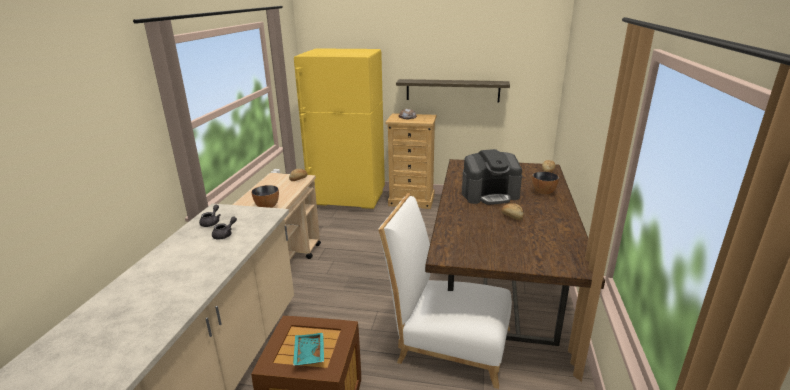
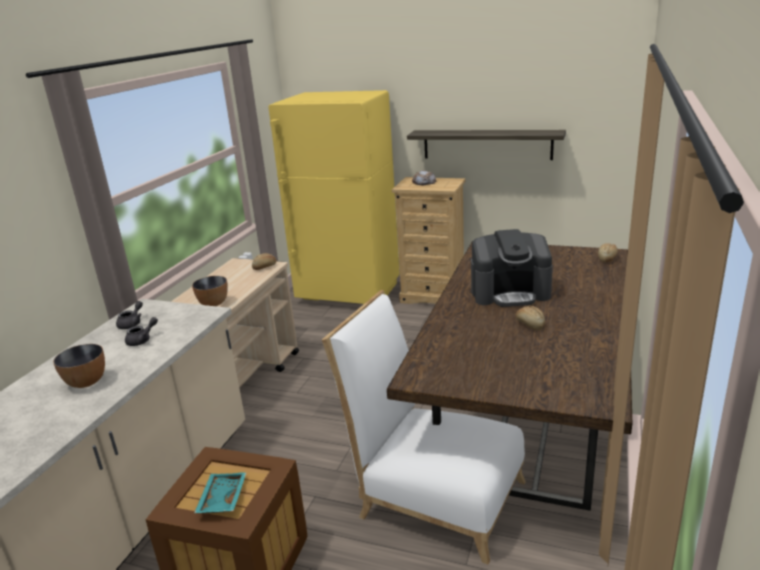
camera: 10 degrees right, 0 degrees up
(543, 192) = (589, 290): bowl -> bowl (87, 382)

